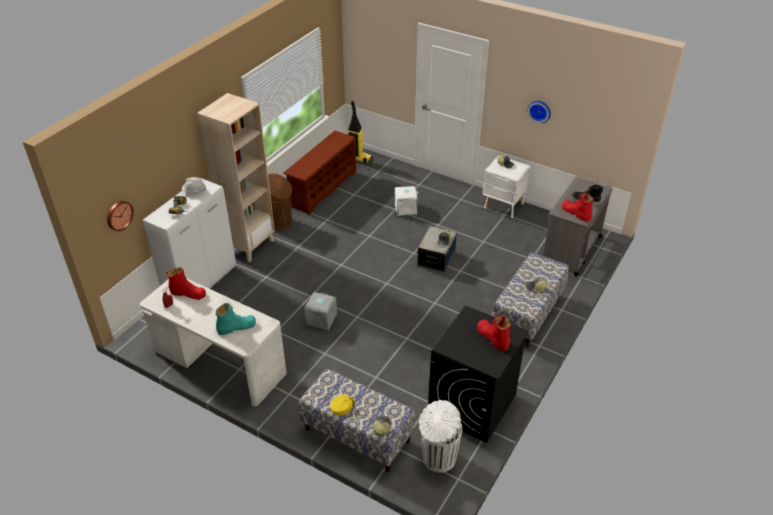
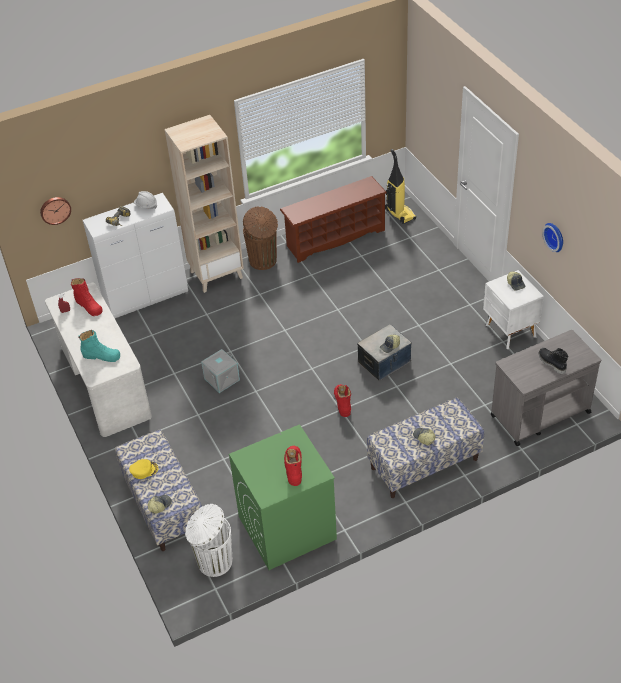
camera: 35 degrees right, 5 degrees up
(406, 208) = (400, 293): white storage box -> none
(472, 405) = (286, 528): black washing machine -> green washing machine
(576, 213) = (526, 373): red boot -> red boot (342, 402)

